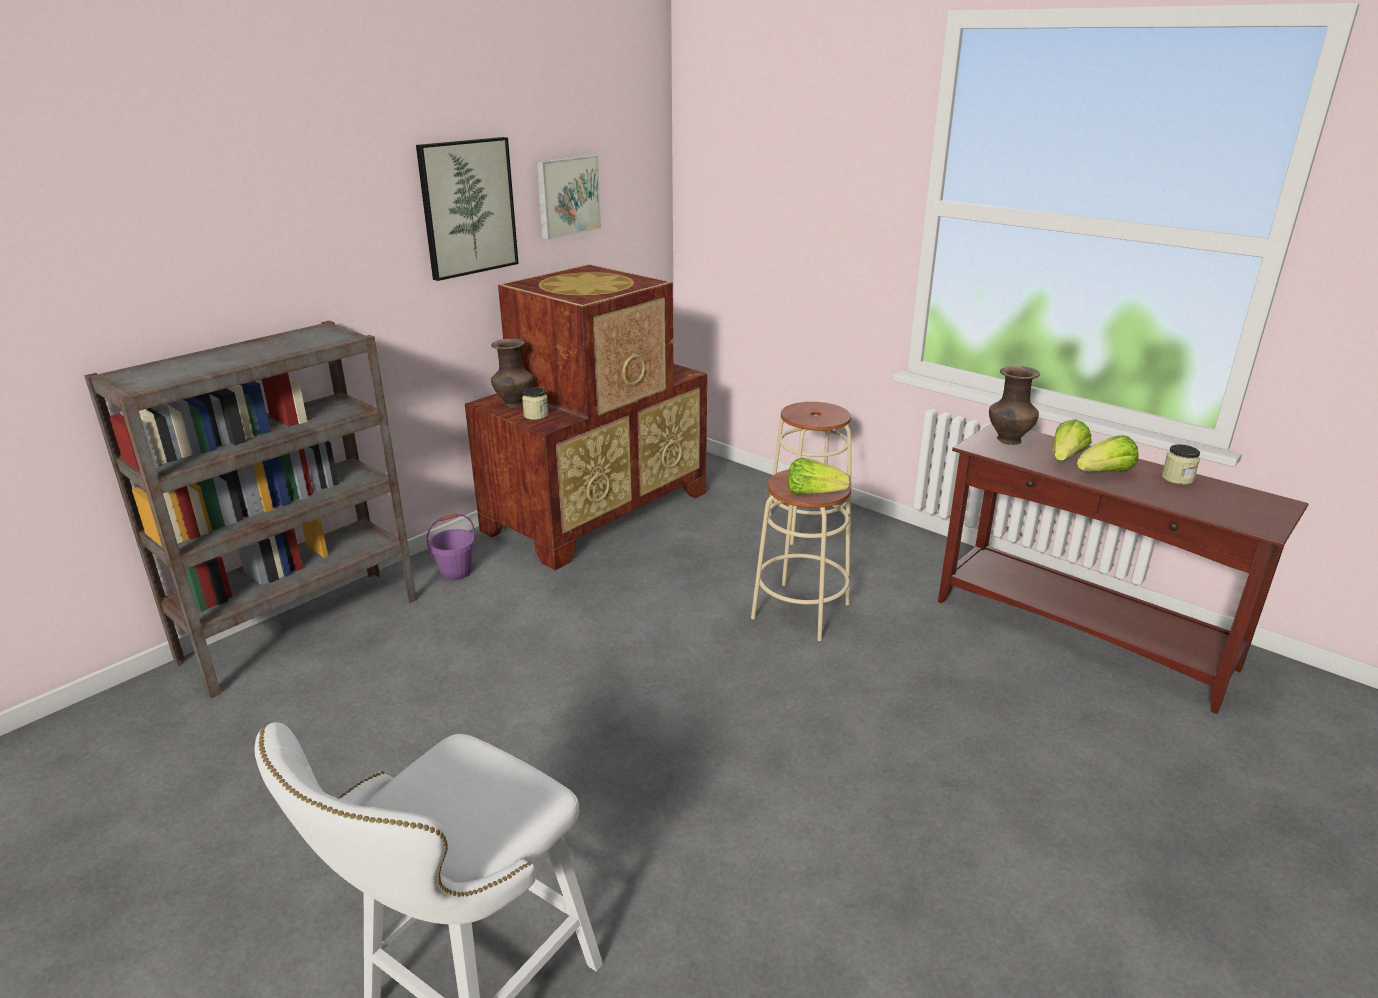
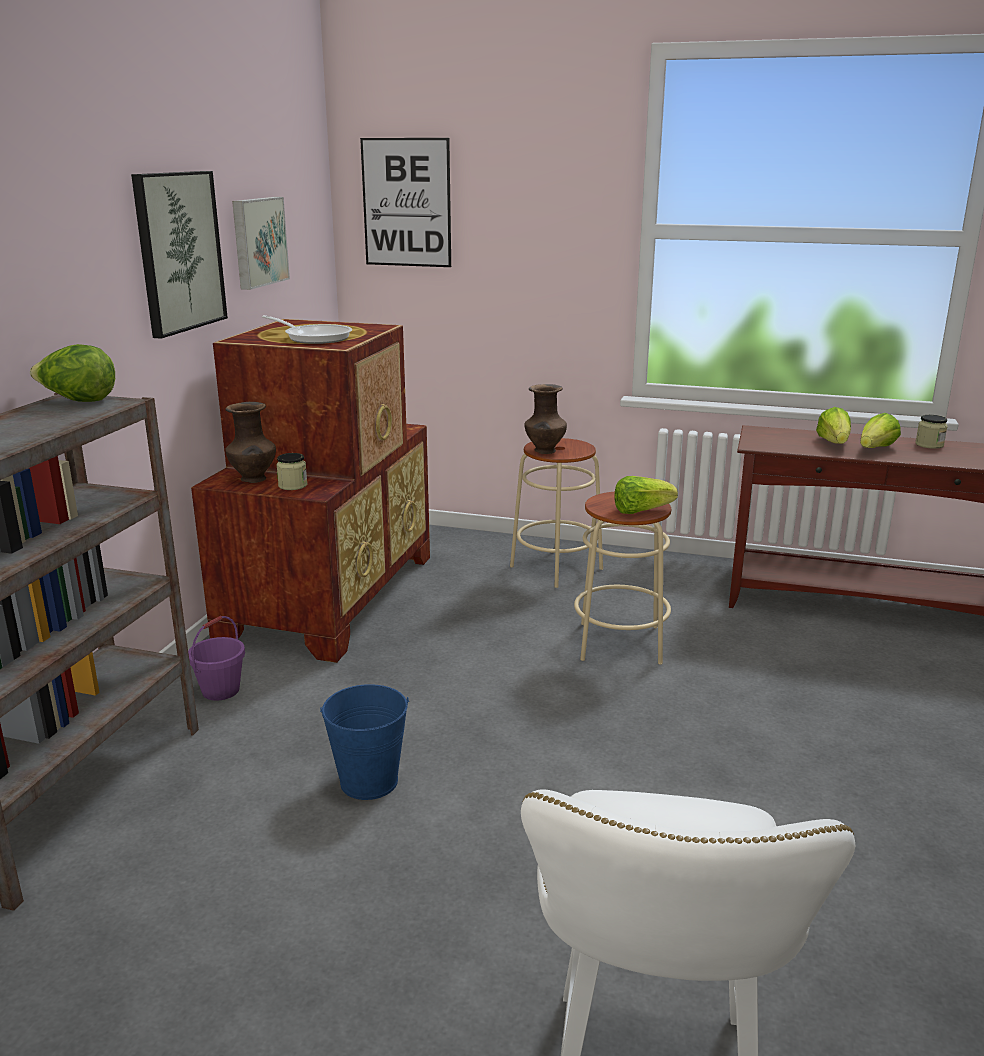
camera: 25 degrees left, 5 degrees down
(324, 332) = (78, 401): none -> lettuce
(496, 676) = (369, 781): none -> blue bucket
(579, 288) = (314, 337): none -> frying pan
(728, 161) = (406, 203): none -> picture
(1008, 441) = (774, 438): brown vase -> brown vase (545, 451)

